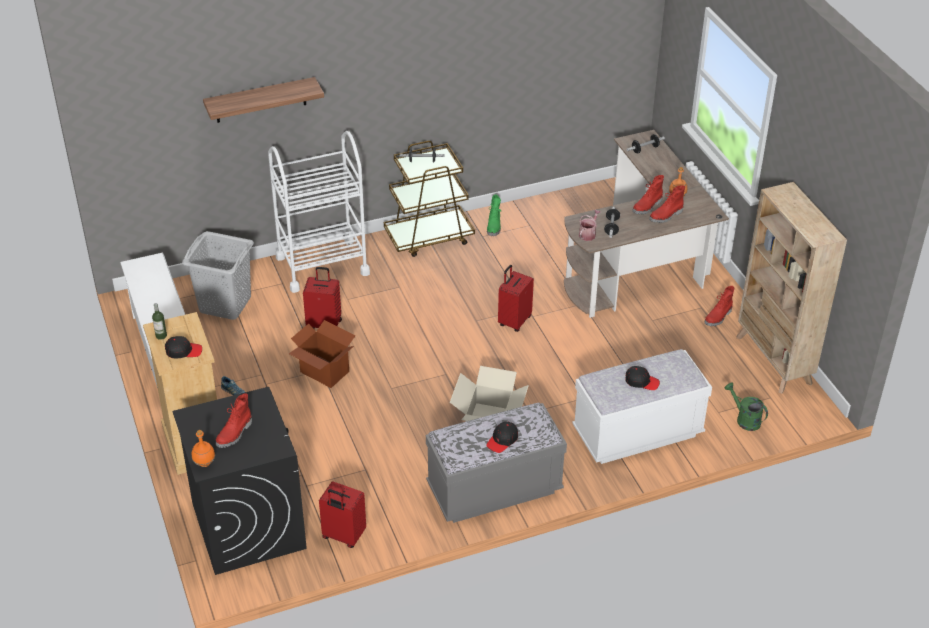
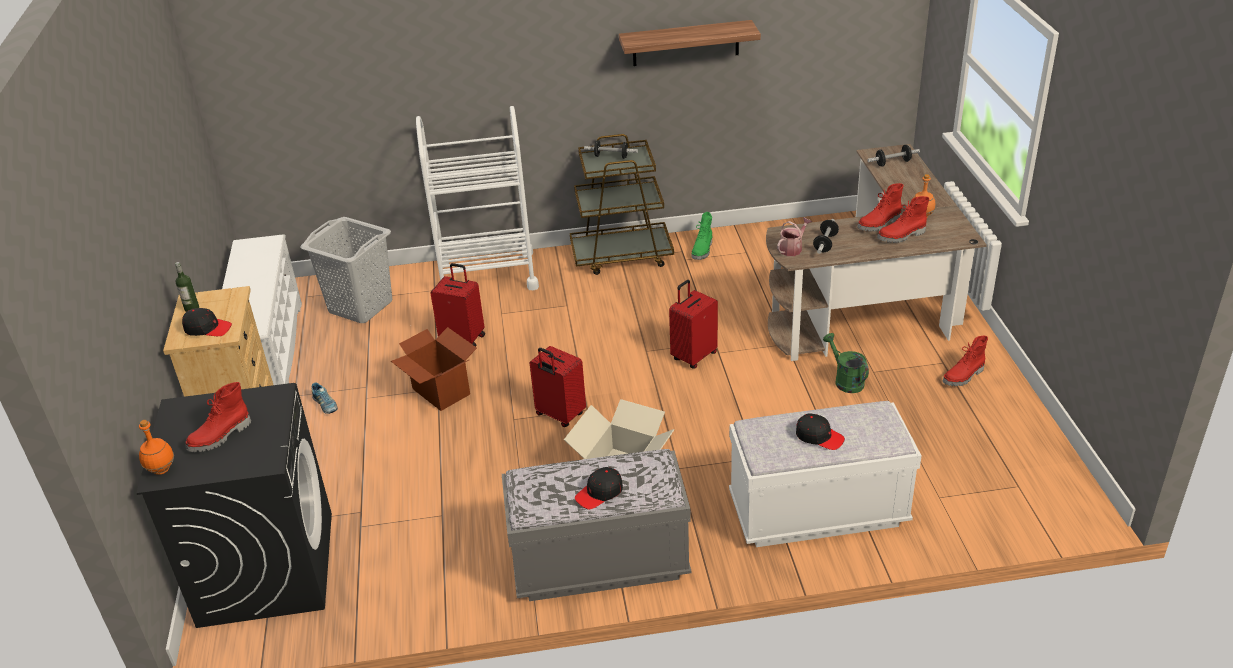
camera: 15 degrees right, 5 degrees down
(260, 100) = (407, 59): shelf -> shelf (685, 43)
(343, 536) = (378, 599): red suitcase -> red suitcase (559, 415)
(744, 419) = (975, 511): green watering can -> green watering can (845, 380)
(773, 360) = (1031, 438): beige bookcase -> none

